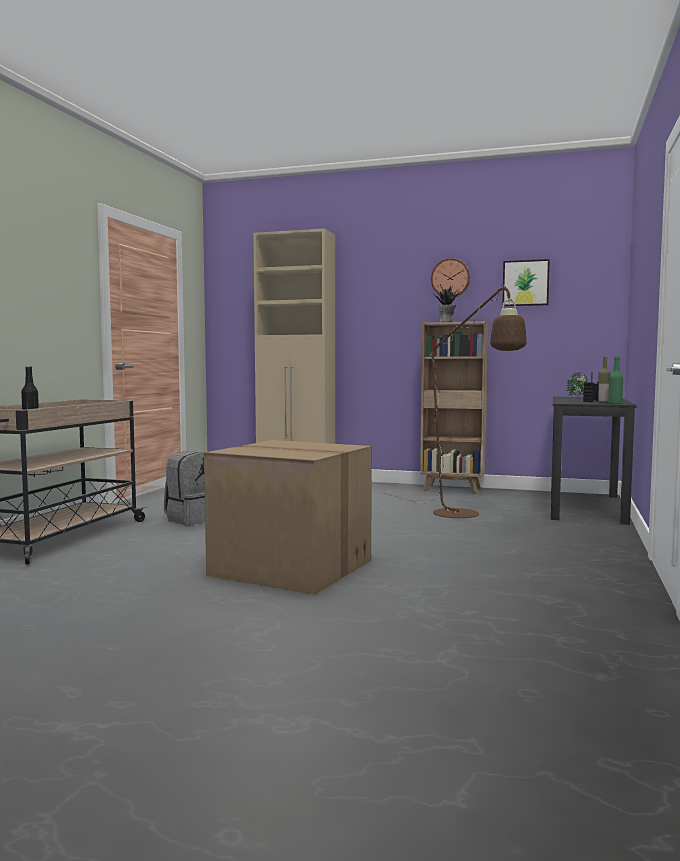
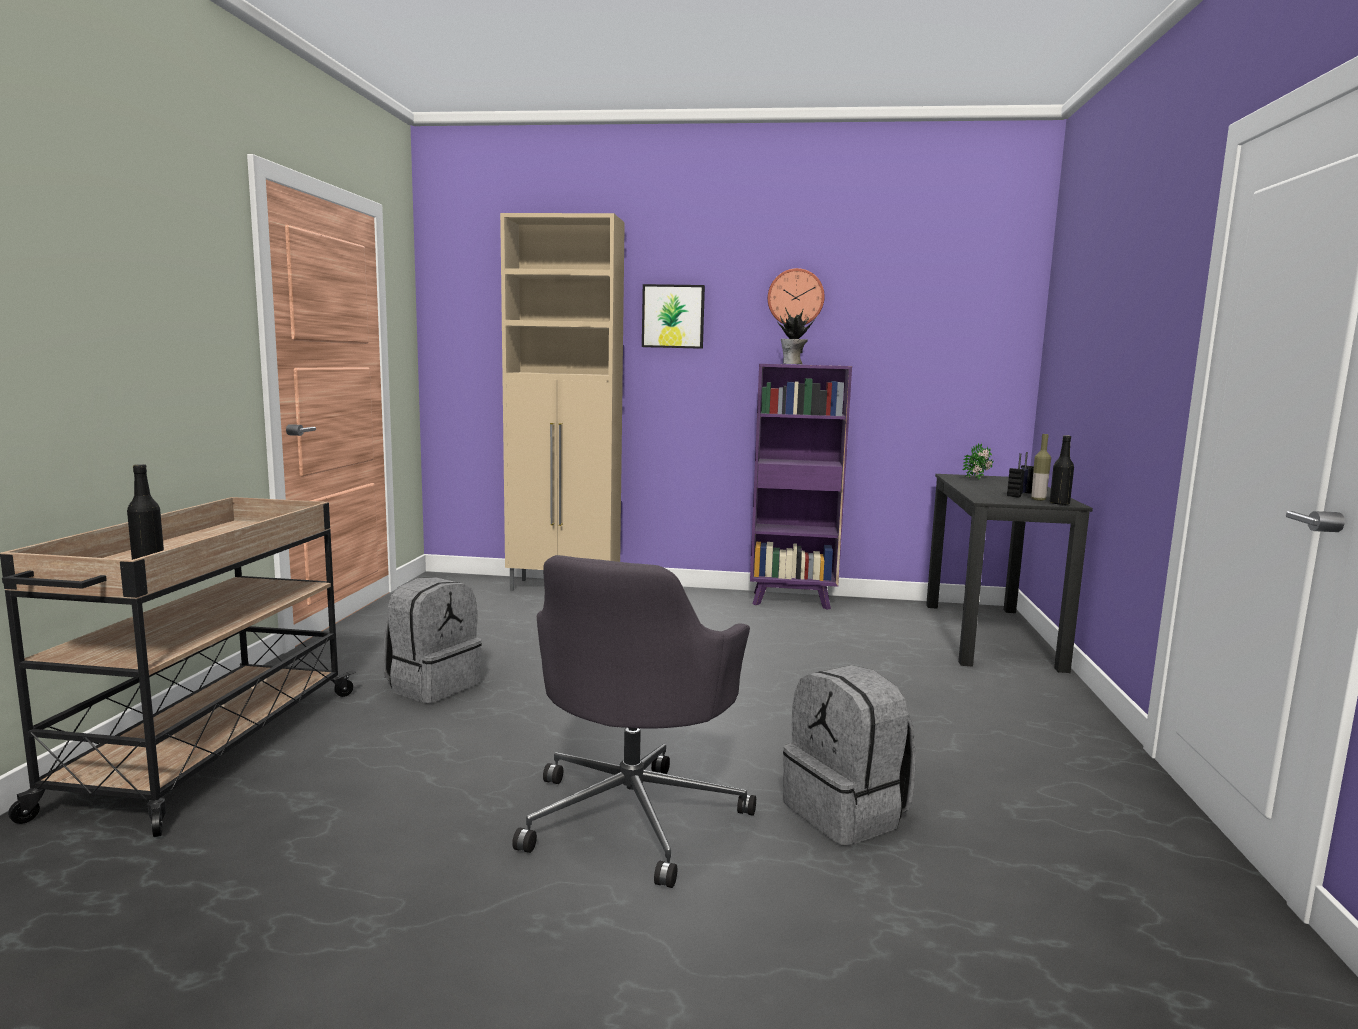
camera: 10 degrees left, 5 degrees up
(289, 568) = (634, 815): cardboard box -> grey office chair
(419, 572) = (847, 813): none -> grey backpack
(453, 489) = (793, 601): brown bookcase -> purple bookcase
(464, 515) = (839, 660): brown floor lamp -> none
(525, 283) = (903, 310): picture -> picture (673, 316)
(615, 403) = (1059, 503): green bottle -> black bottle

